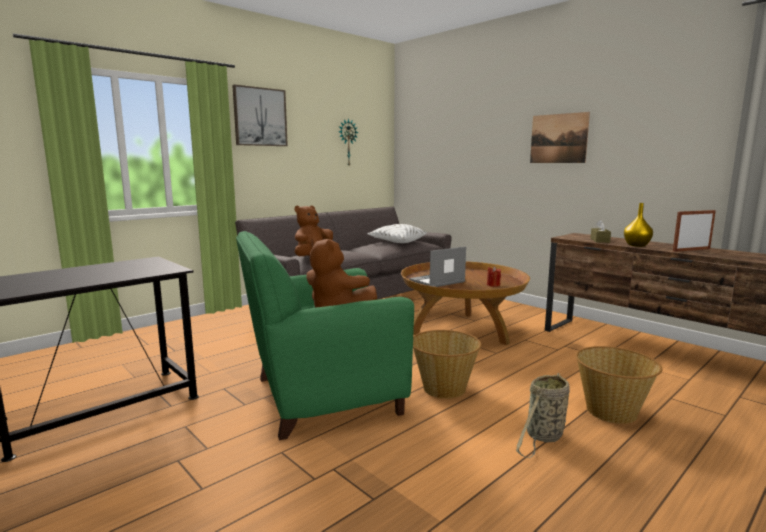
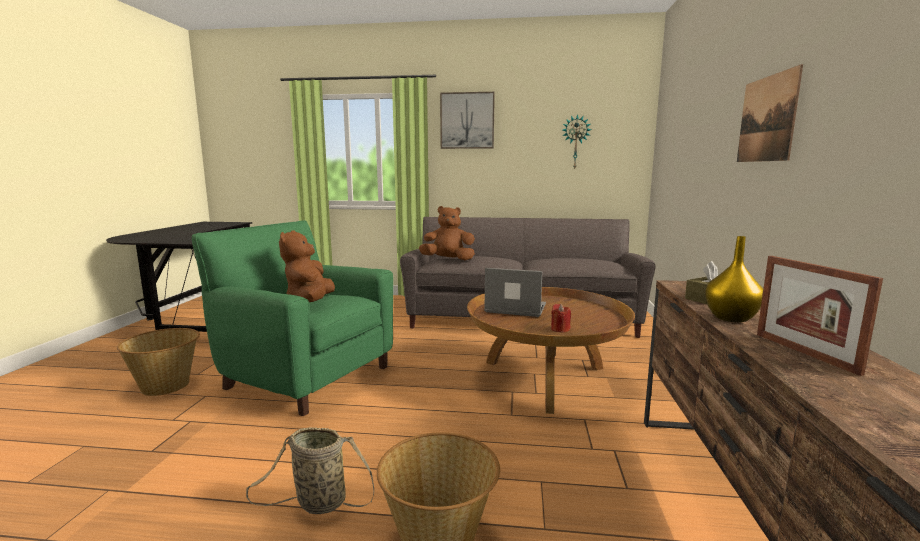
camera: 50 degrees right, 0 degrees up
(397, 242) = (579, 260): white pillow -> none
(444, 388) = (379, 416): basket -> basket (166, 385)
(691, 250) = (804, 352): picture frame -> picture frame turned 135 degrees counterclockwise

